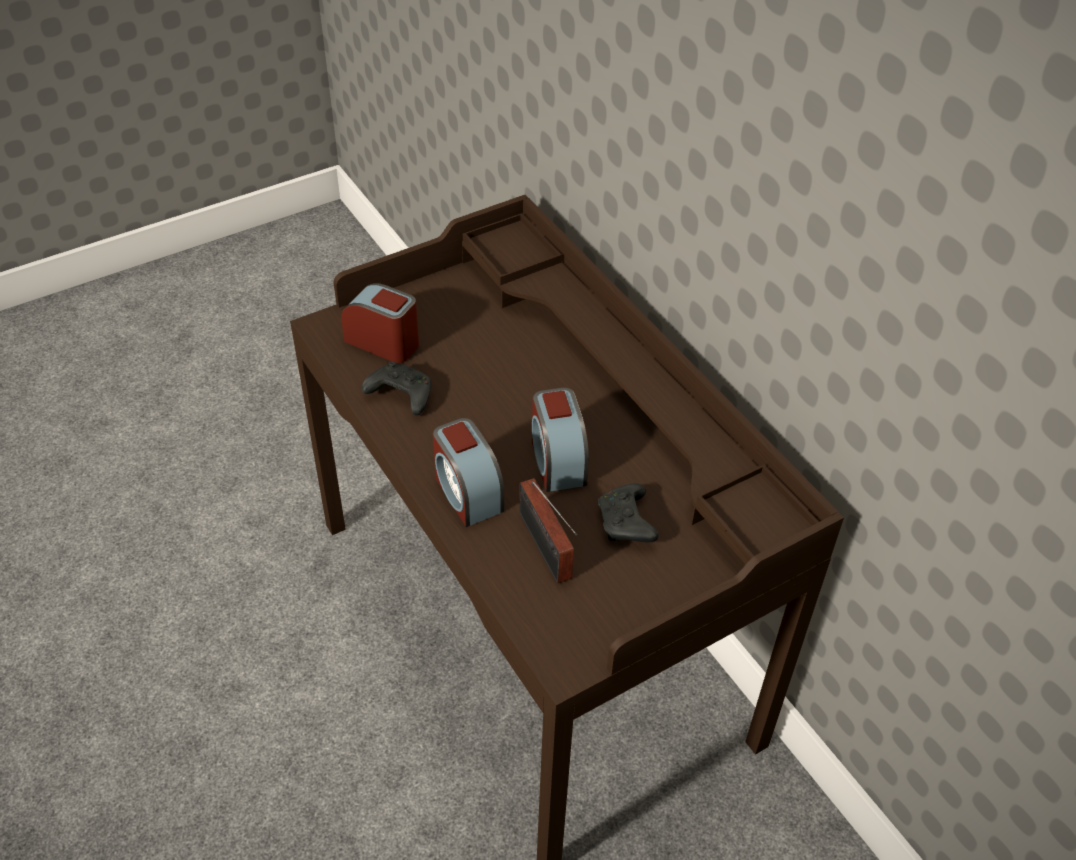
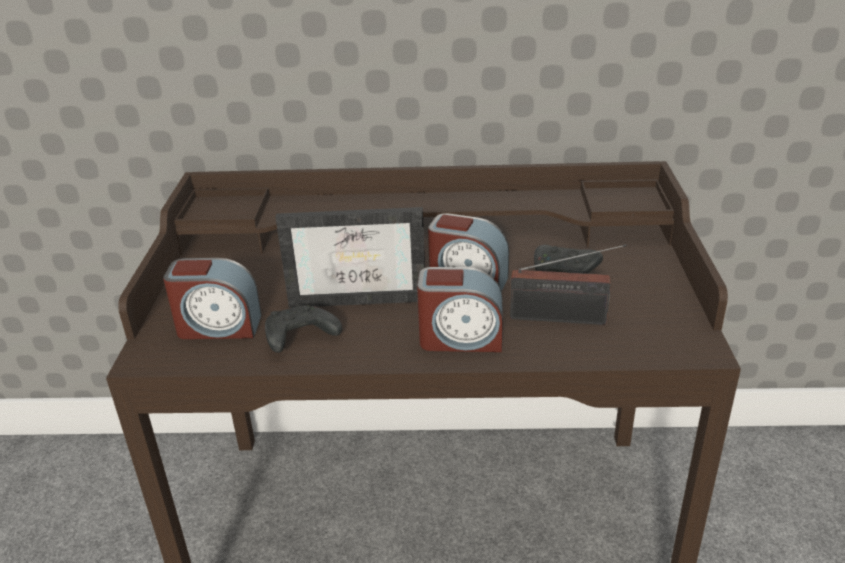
camera: 55 degrees left, 15 degrees down
(383, 342) = (218, 326): alarm clock -> alarm clock turned 150 degrees counterclockwise
(485, 400) = (361, 295): none -> picture frame

